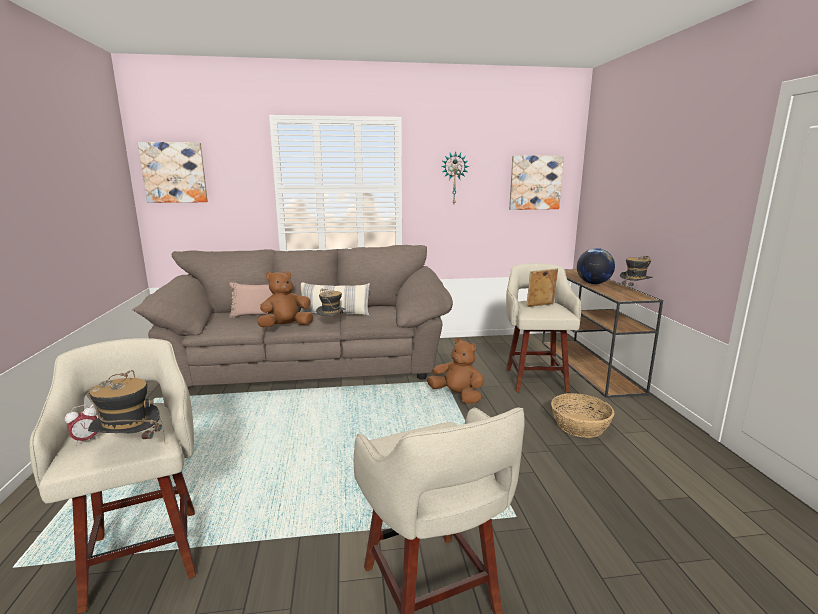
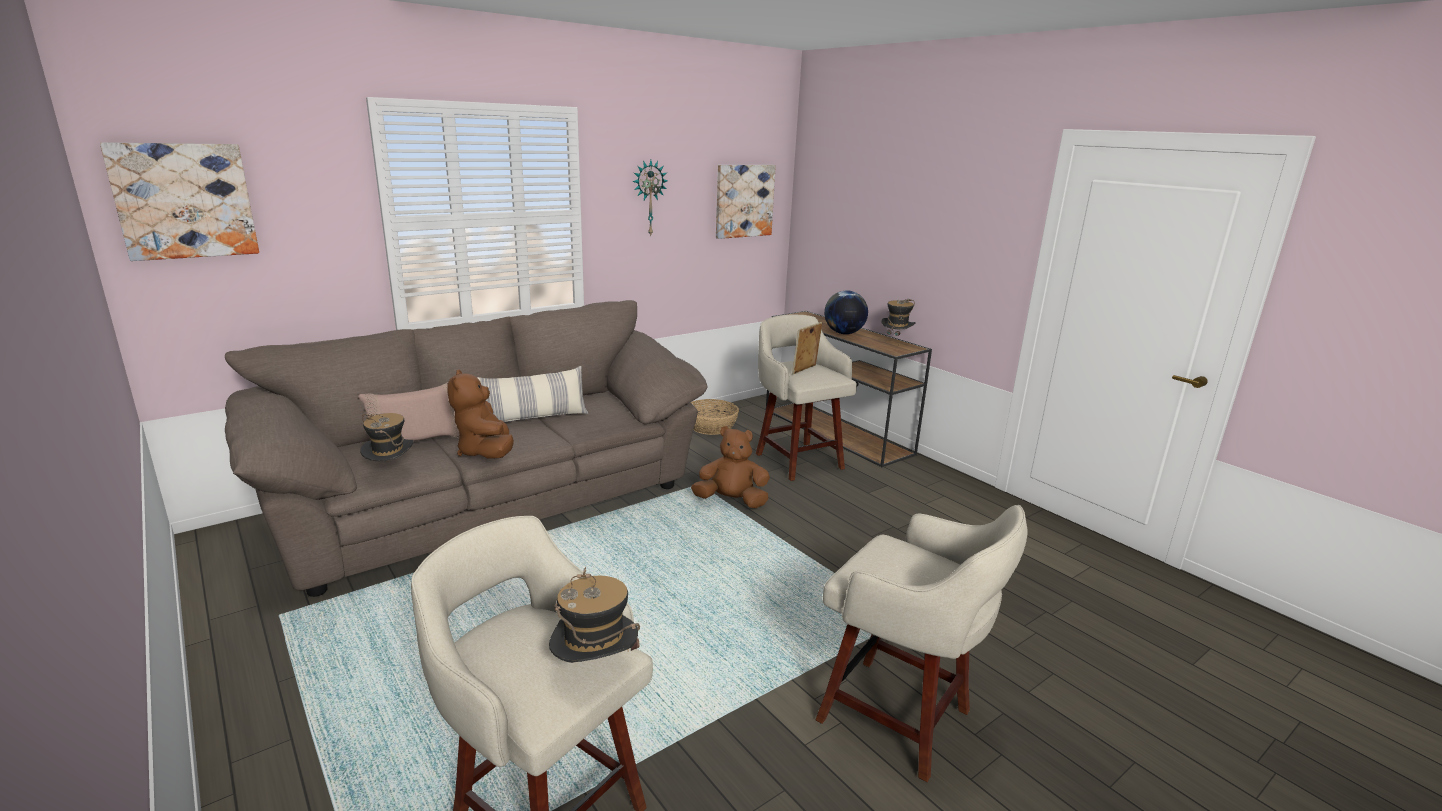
camera: 30 degrees left, 5 degrees up
(86, 440) = (520, 681): alarm clock -> none
(286, 327) = (486, 452): brown plush toy -> brown plush toy turned 45 degrees counterclockwise
(332, 325) = (552, 438): hat -> hat (391, 473)
(579, 425) = (883, 505): basket -> basket (711, 426)

